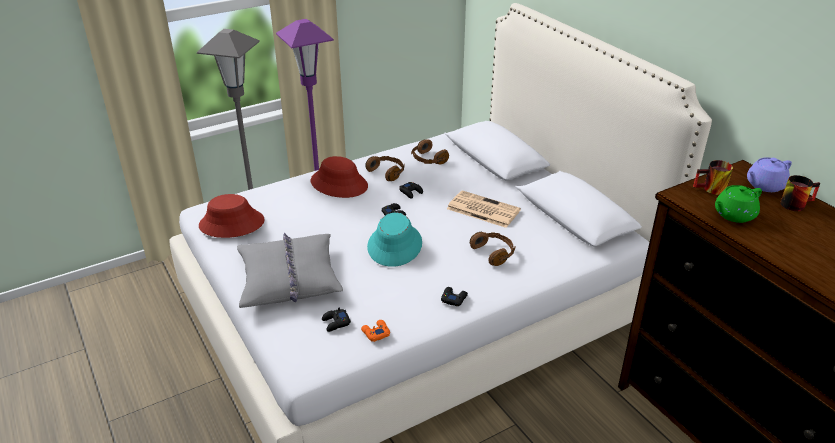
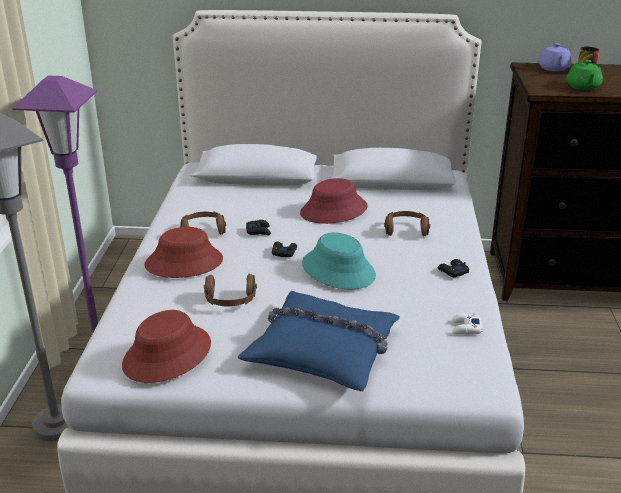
camera: 55 degrees left, 5 degrees down
(289, 279) = (323, 350): grey pillow -> blue pillow
(336, 323) = (430, 345): black game controller -> none
(375, 333) = (466, 328): orange game controller -> white game controller
(428, 159) = (212, 203): brown headphones -> brown headphones (230, 300)
(482, 209) = (334, 210): newspaper -> red hat
(711, 190) = (543, 81): mug -> none

